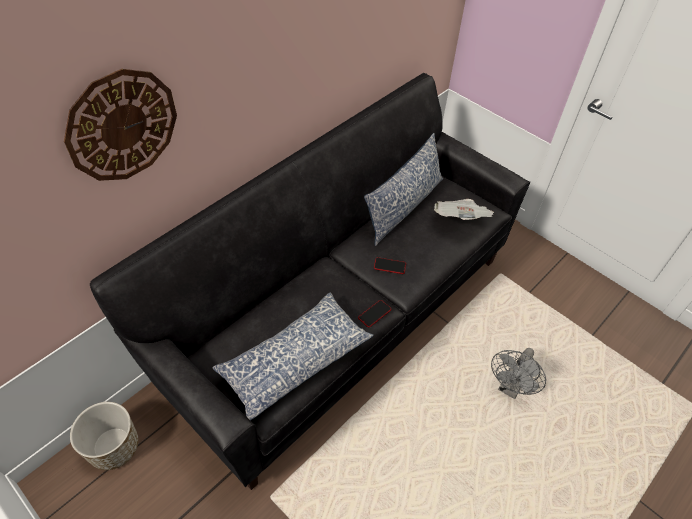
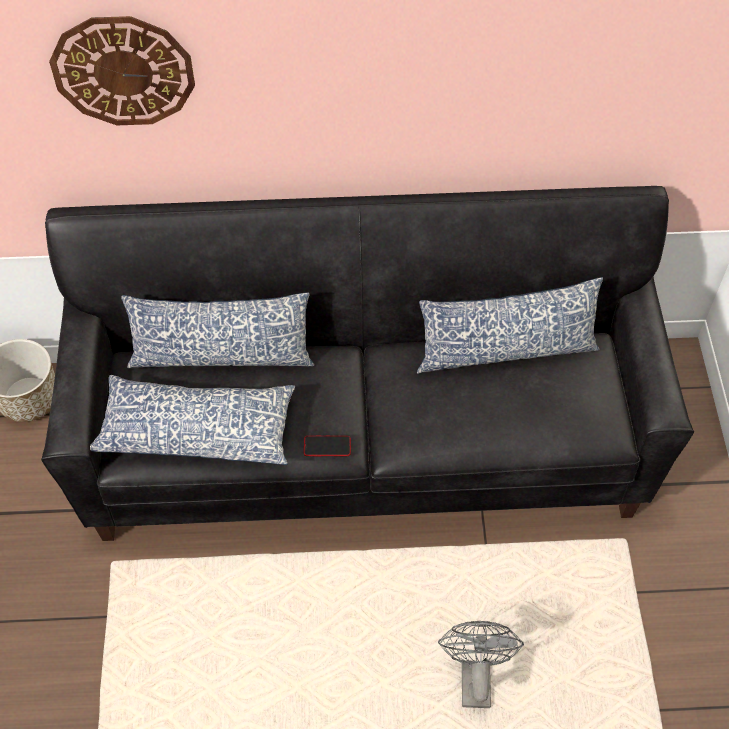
camera: 45 degrees right, 5 degrees up
(260, 311) = (221, 356): none -> pillow
(390, 266) = (404, 408): phone -> none
(460, 220) = (553, 415): newspaper -> none
(510, 388) = (474, 676): grey fan -> grey fan turned 105 degrees clockwise

